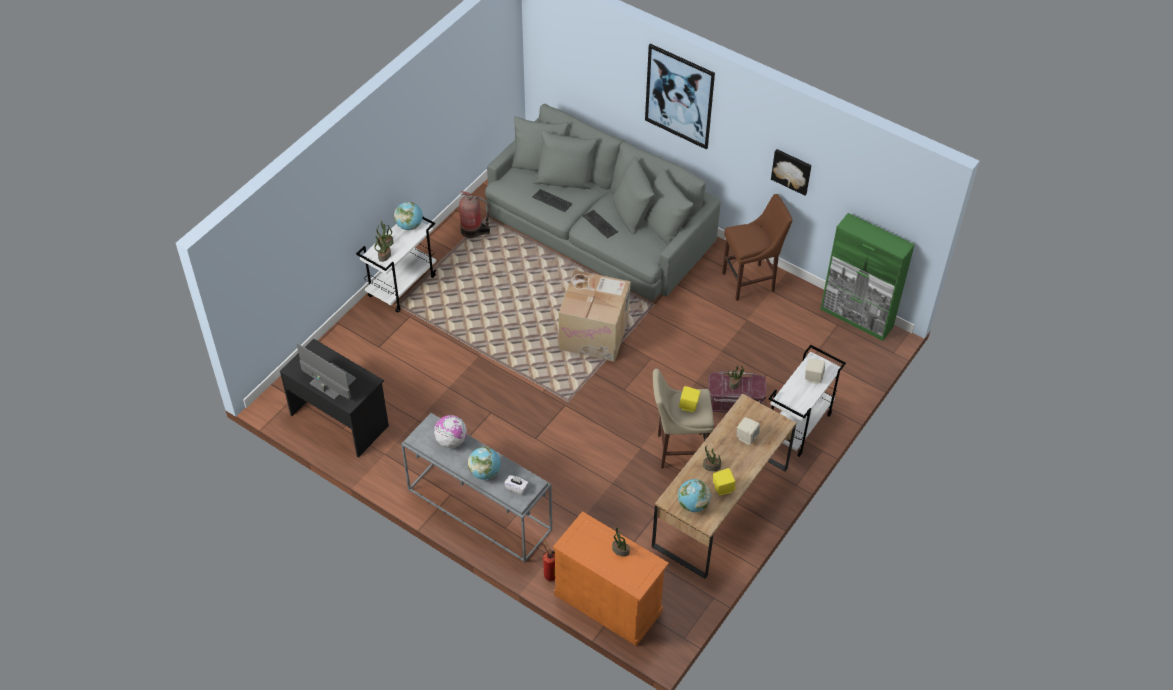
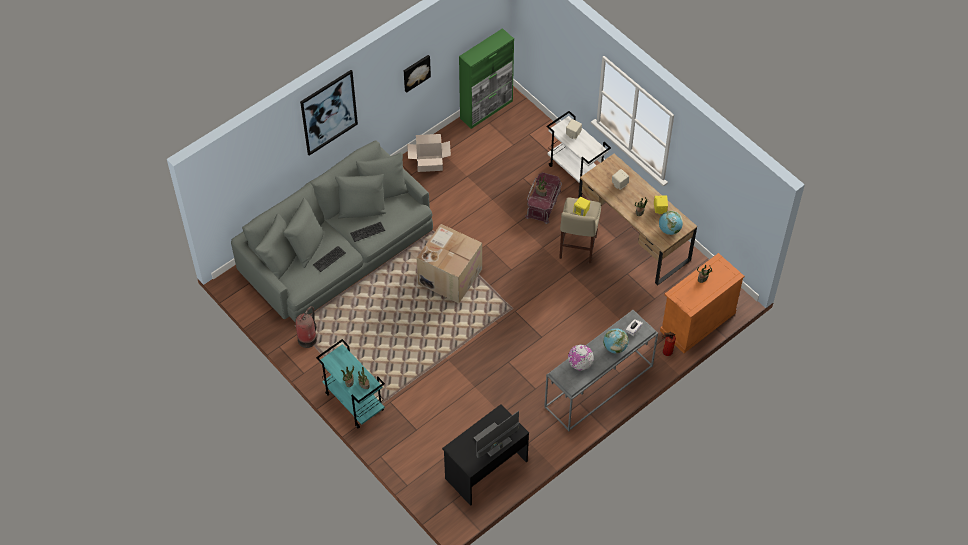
camera: 75 degrees left, 5 degrees up
(402, 285) = (353, 402): white cart -> turquoise cart
(409, 225) = (334, 360): globe -> none
(751, 281) = (429, 163): brown stool -> cardboard box

